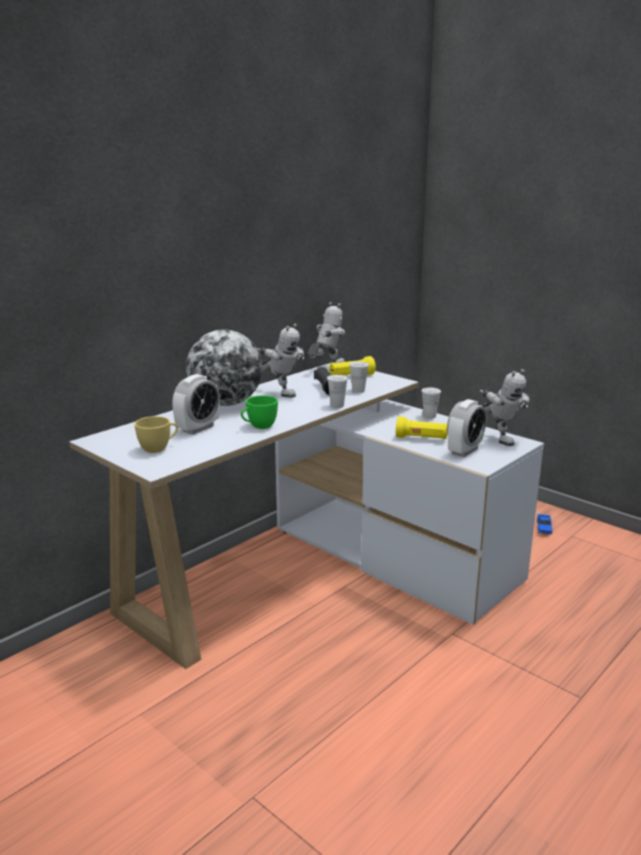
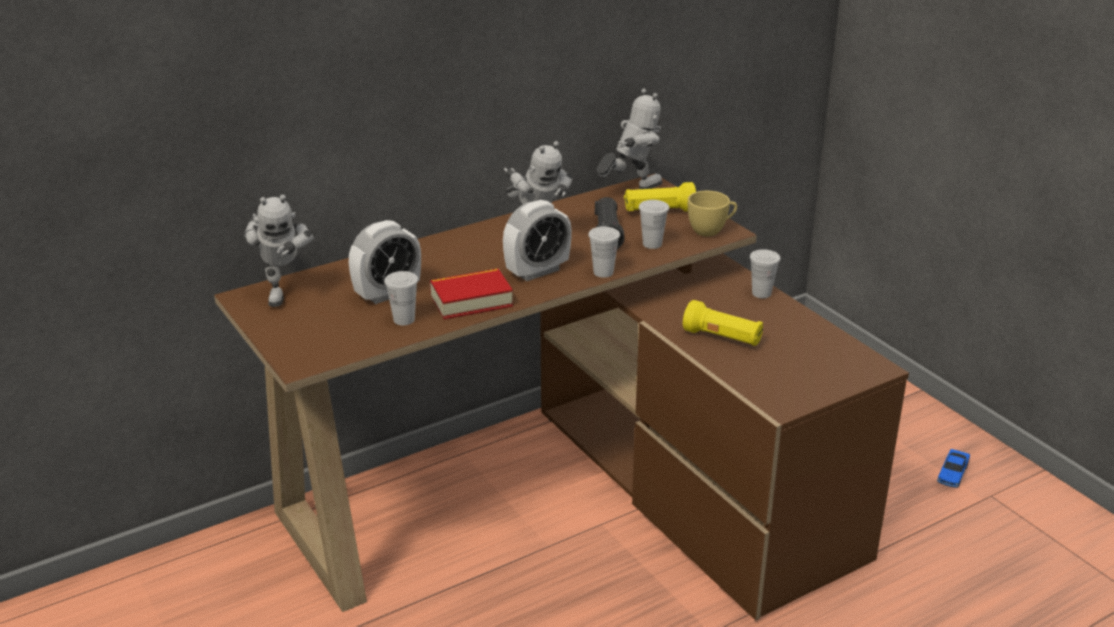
camera: 15 degrees right, 10 degrees up
(158, 448) = (320, 324): yellow cup -> yellow cup (711, 230)
(218, 440) = (404, 320): none -> white cup
(226, 404) = (448, 248): globe -> none
(259, 426) = (471, 301): green cup -> book
(318, 573) = (571, 496): white desk -> brown desk
(464, 451) = (773, 372): alarm clock -> alarm clock (537, 271)
(500, 439) = (843, 355): toy robot -> toy robot (283, 291)

